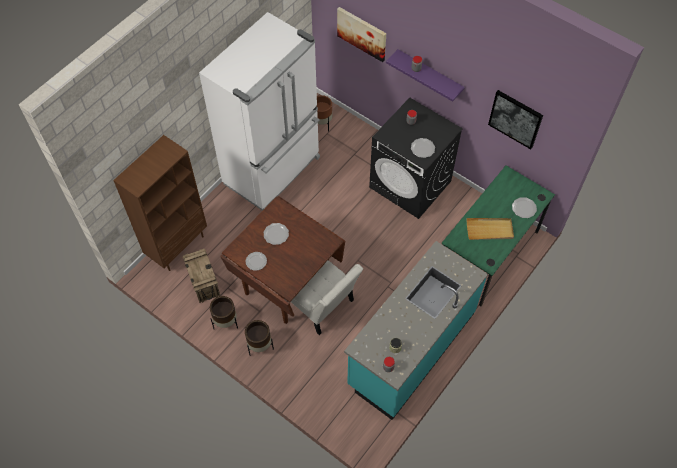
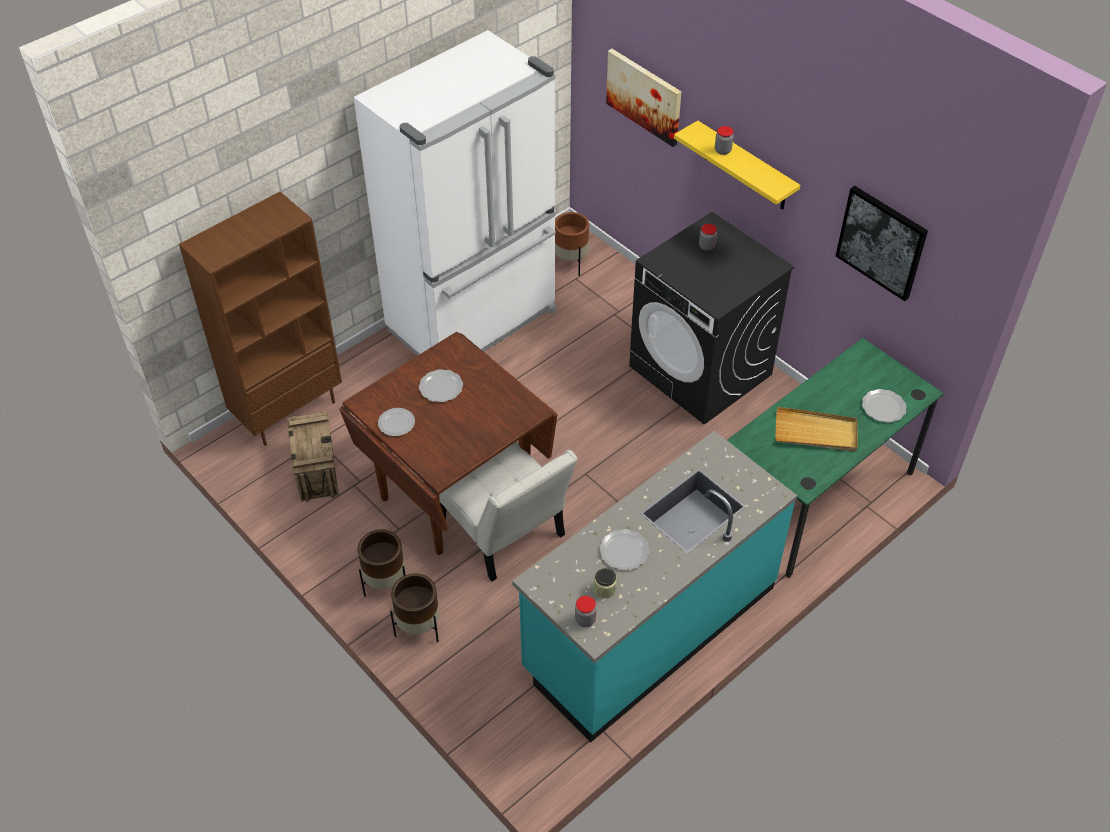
camera: 10 degrees right, 10 degrees down
(225, 322) = (337, 537): brown planter -> brown planter (418, 628)
(422, 148) = (718, 287): plate -> plate (624, 550)
(429, 75) = (745, 167): purple shelf -> yellow shelf

